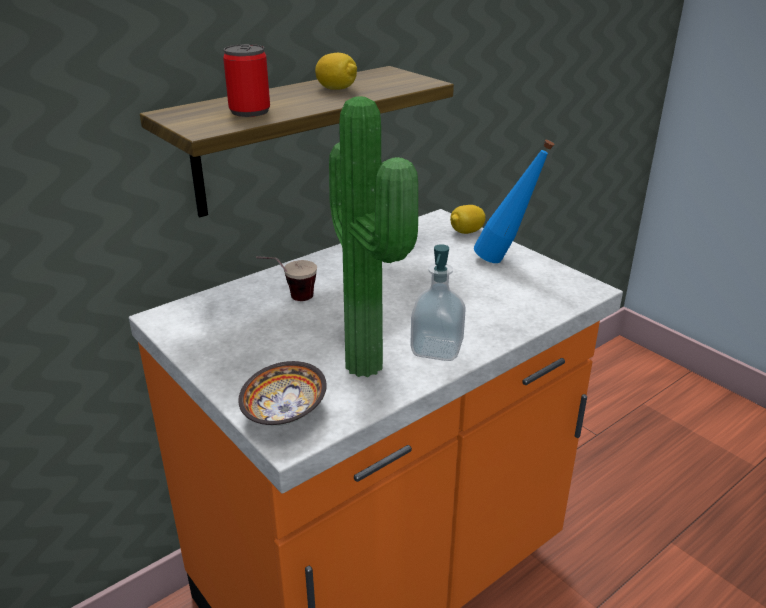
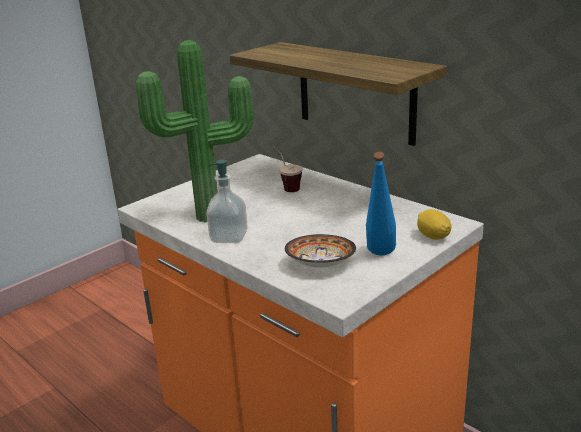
camera: 85 degrees right, 5 degrees down
(250, 111) = (287, 54): can -> none
(287, 412) = (163, 203): bowl -> bowl (322, 265)
(337, 89) = (354, 62): lemon -> none

